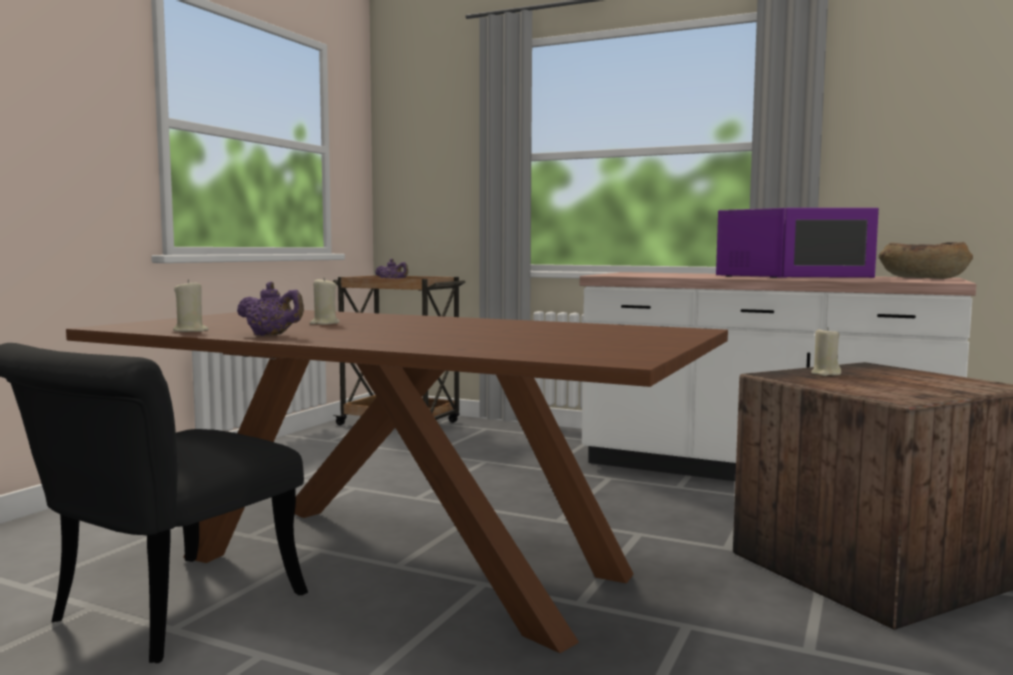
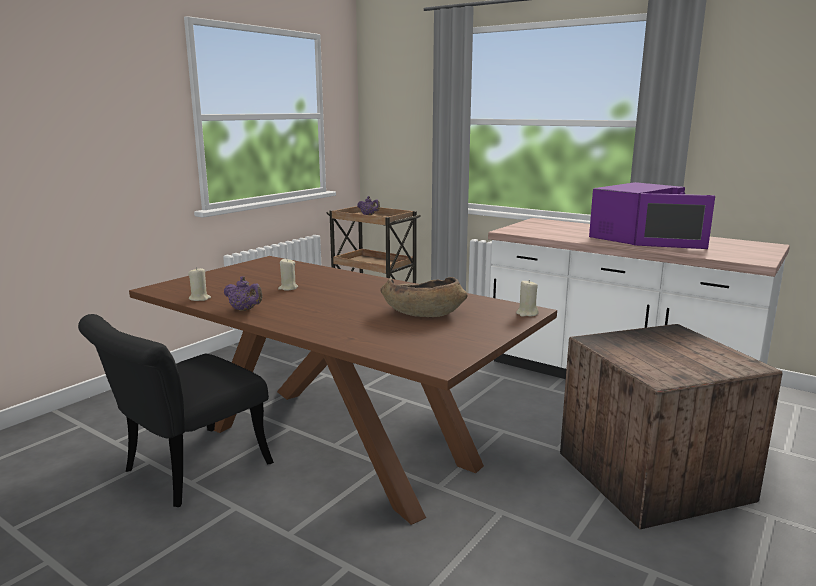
camera: 10 degrees right, 10 degrees up
(825, 374) = (631, 341): beige candle -> beige candle (527, 313)
(924, 278) = (751, 249): brown bowl -> brown bowl (422, 313)

